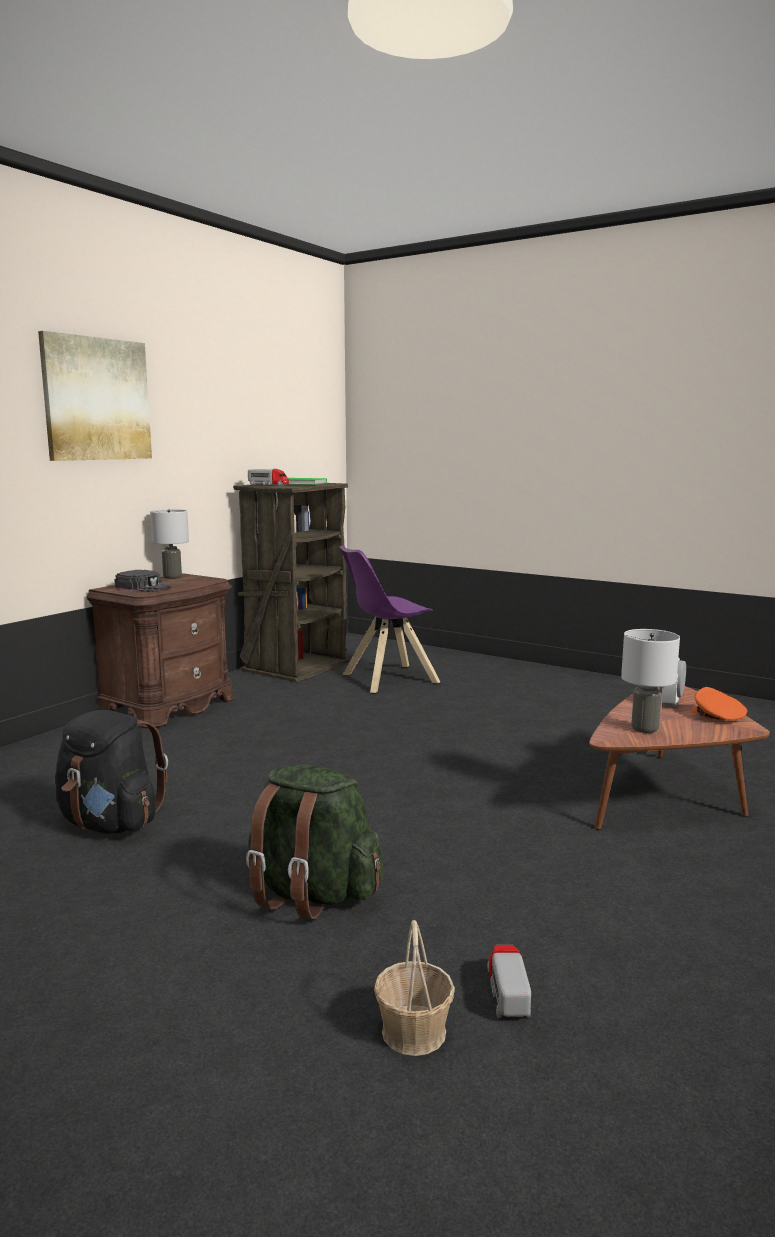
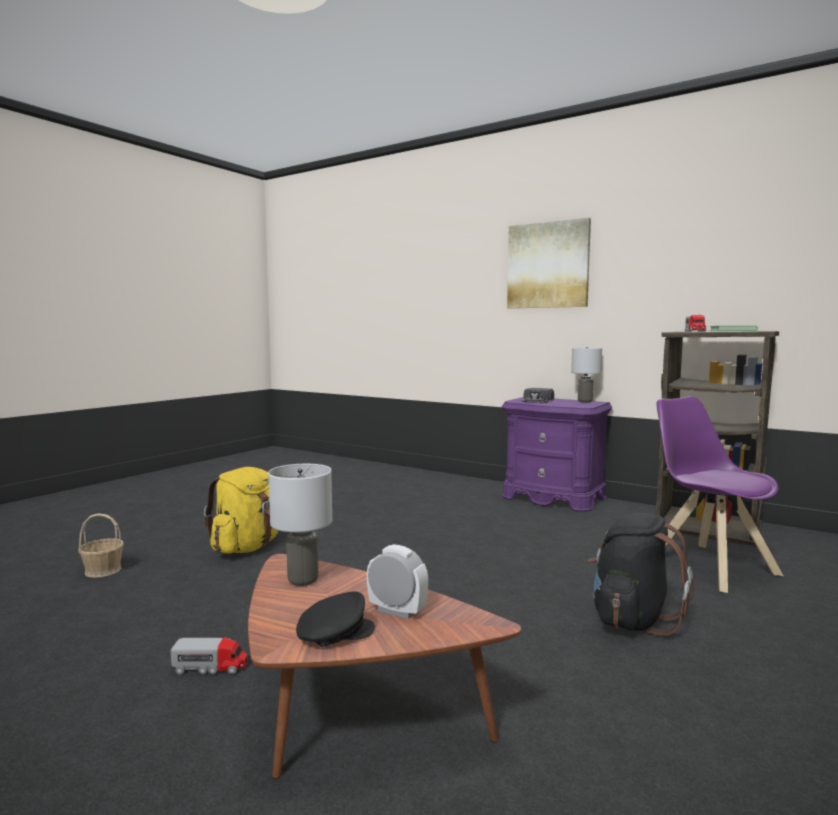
camera: 90 degrees right, 5 degrees down
(110, 824) = (353, 503): black backpack -> black backpack (632, 619)
(173, 706) = (552, 498): brown nightstand -> purple nightstand
(312, 894) = (247, 547): green backpack -> yellow backpack
(507, 992) = (105, 593): toy truck -> toy truck (211, 667)
(716, 716) = (333, 633): orange cap -> black cap

